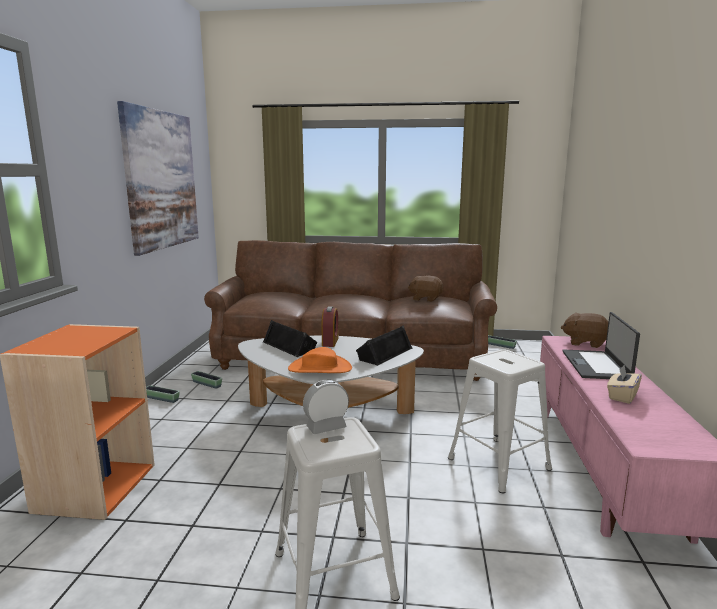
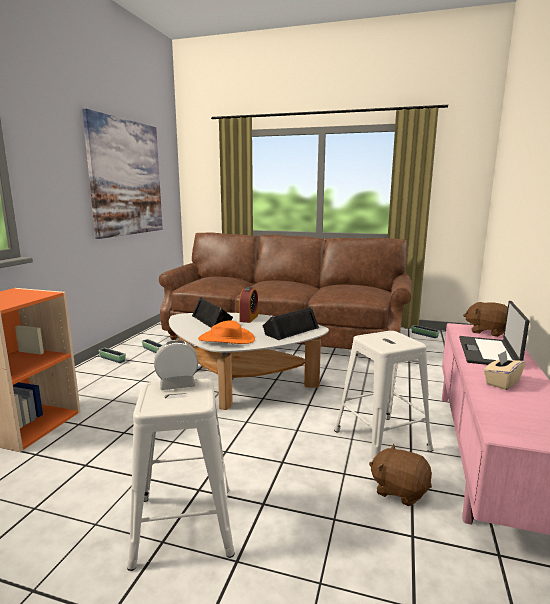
camera: 10 degrees right, 0 degrees up
(426, 299) = (348, 287): brown plush toy -> brown plush toy (399, 490)

